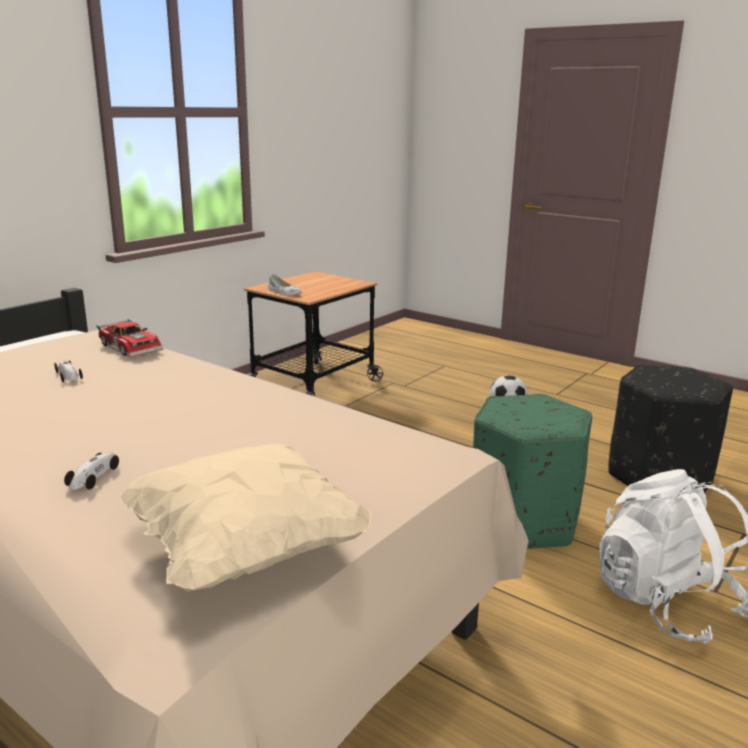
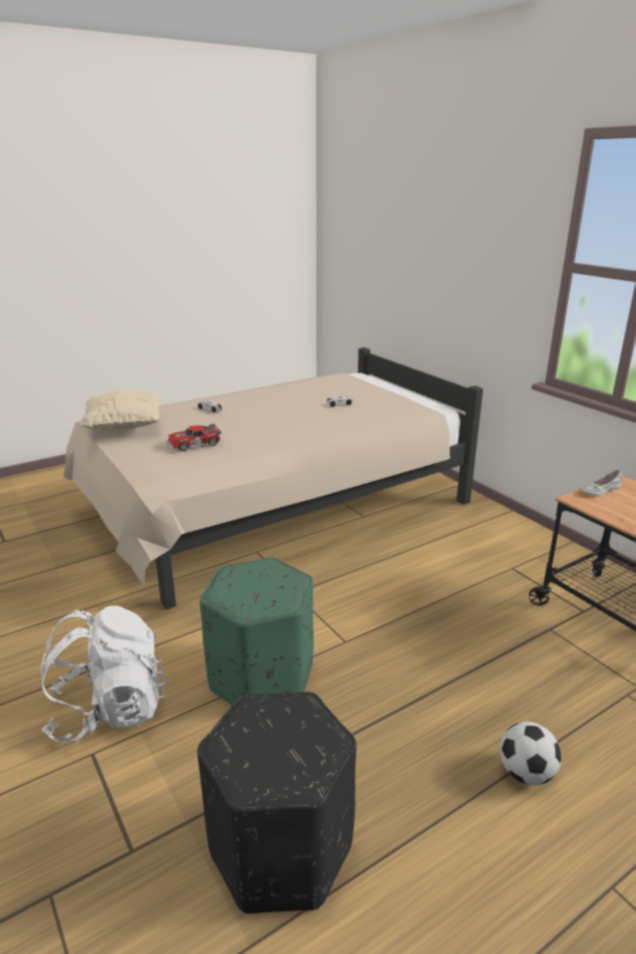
camera: 110 degrees right, 5 degrees up
(132, 347) = (387, 417): toy car -> toy car (194, 445)

